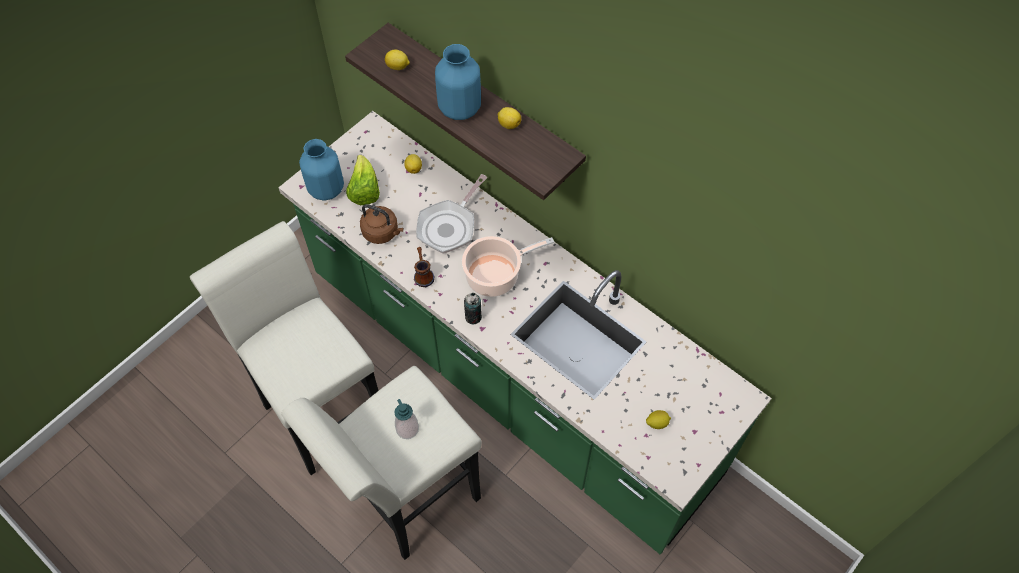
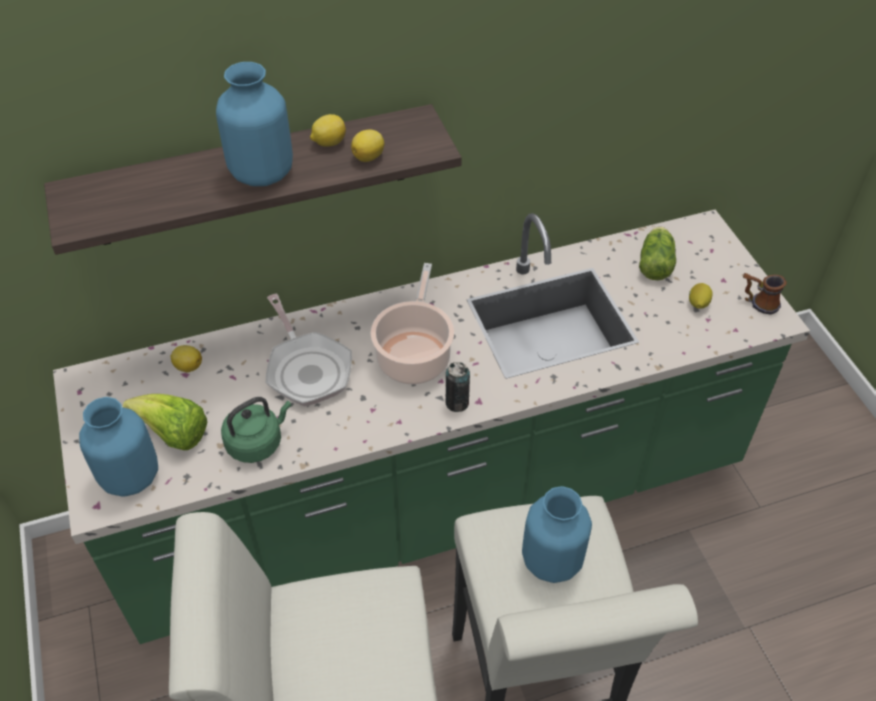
camera: 60 degrees left, 10 degrees down
(382, 232) = (257, 442): brown kettle -> green kettle
(398, 67) = (133, 201): lemon -> lemon (369, 157)
(407, 429) = (552, 561): soap dispenser -> blue vase
(423, 274) = (356, 426): mug -> mug (757, 303)
(680, 379) = (655, 262): none -> lettuce

